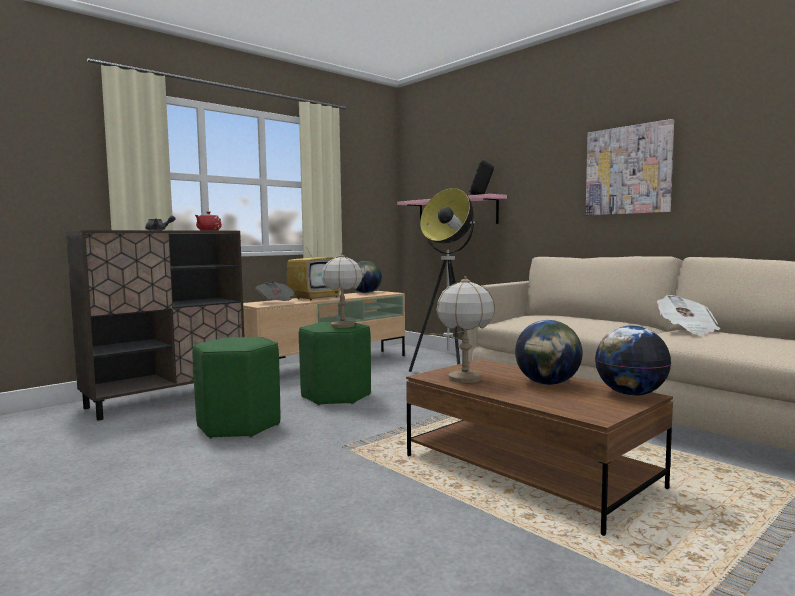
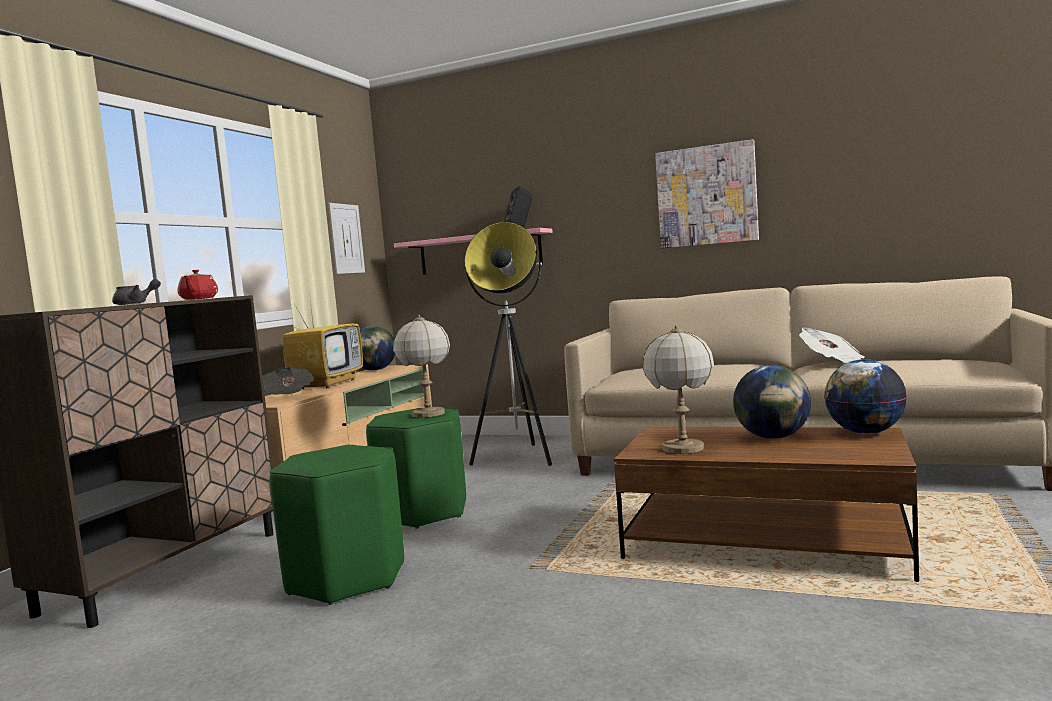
camera: 25 degrees left, 0 degrees up
(363, 196) = (346, 238): none -> picture

